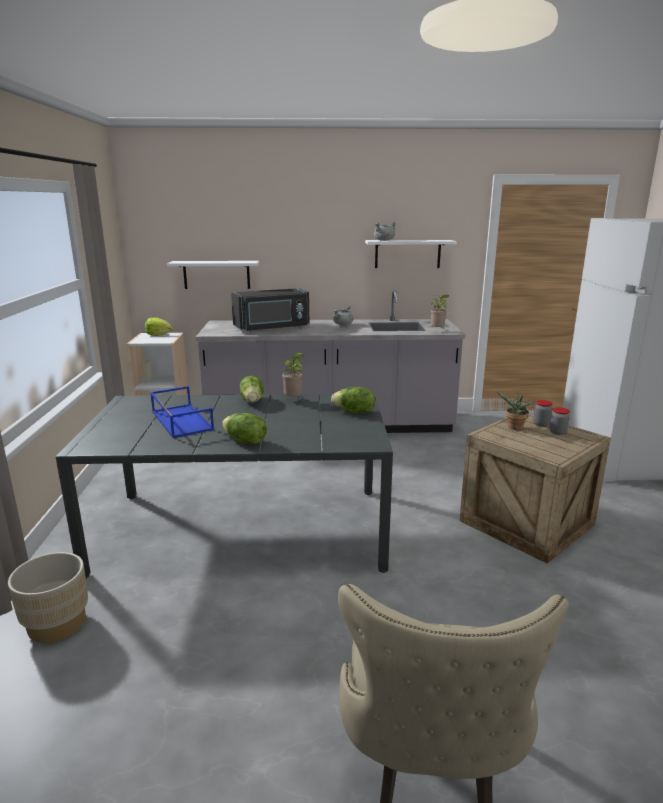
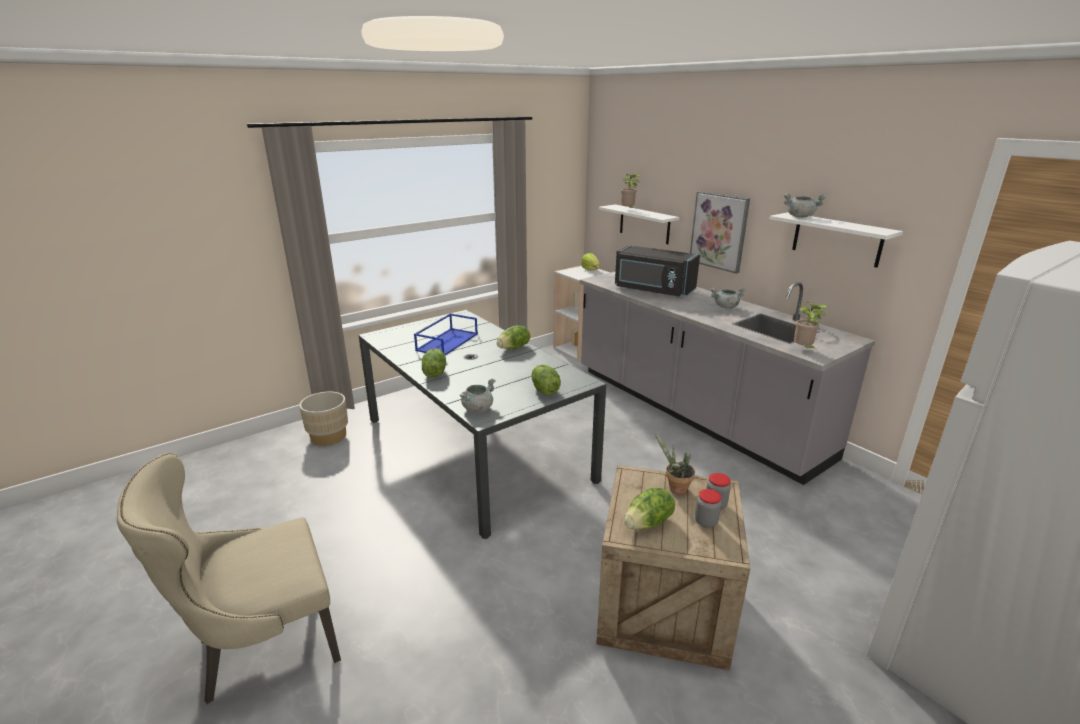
camera: 55 degrees right, 5 degrees up
(294, 400) = (538, 360): potted plant -> potted plant (628, 210)
(304, 266) = (719, 231): none -> picture
(351, 441) = (477, 408): none -> grey cooking pot
(547, 447) = (649, 523): none -> lettuce

